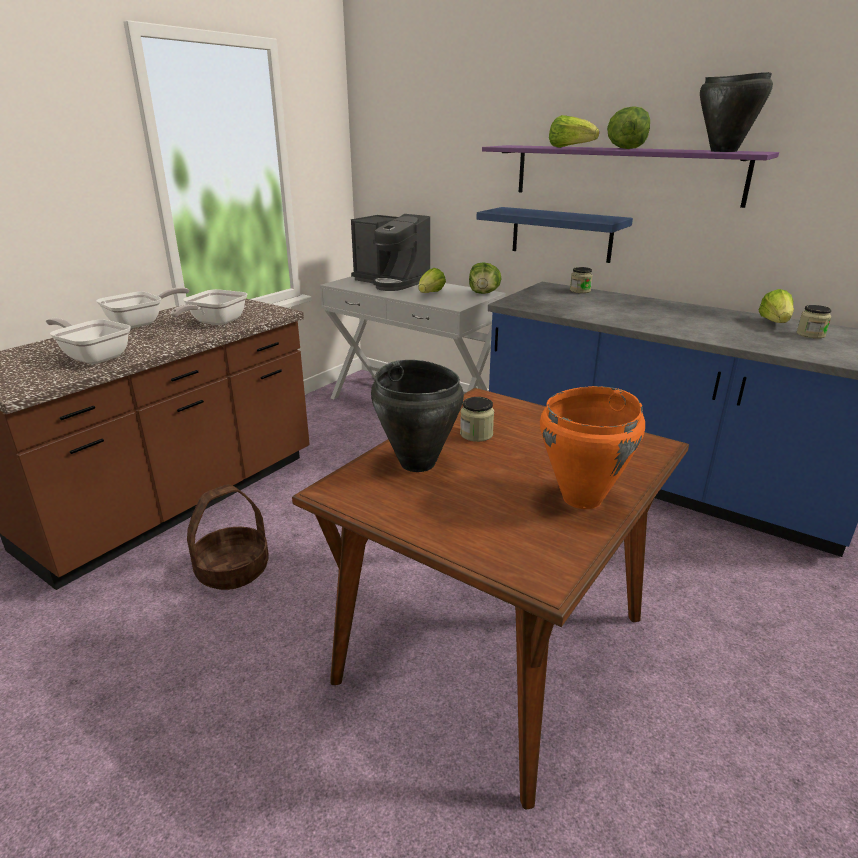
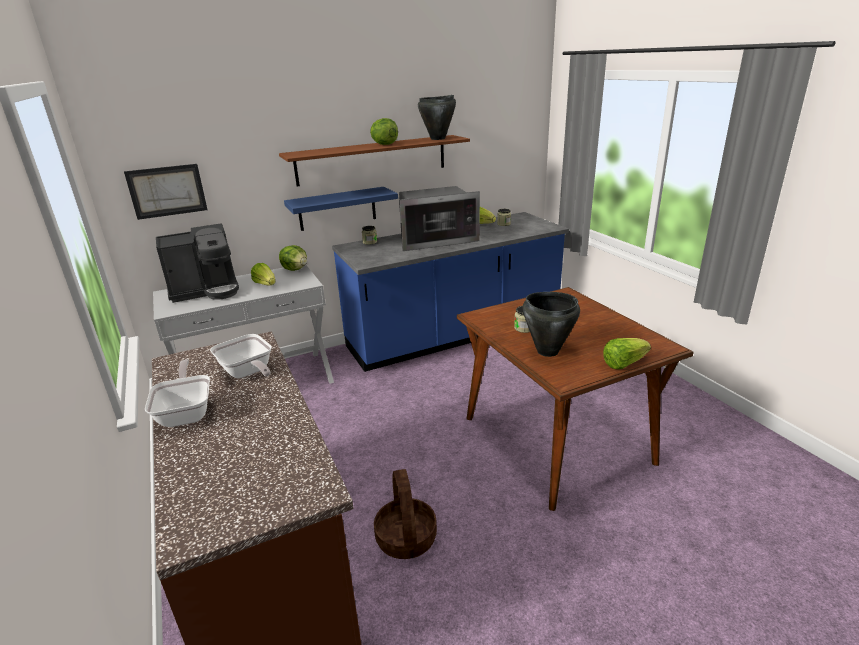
camera: 60 degrees left, 0 degrees up
(93, 357) = (268, 444): frying pan -> none
(401, 171) = (167, 191): none -> picture
(570, 147) = (349, 149): lettuce -> lettuce (623, 363)
(583, 498) = (608, 322): orange cooking pot -> none
(624, 174) = (372, 160): purple shelf -> brown shelf
(651, 314) = (436, 240): none -> microwave

